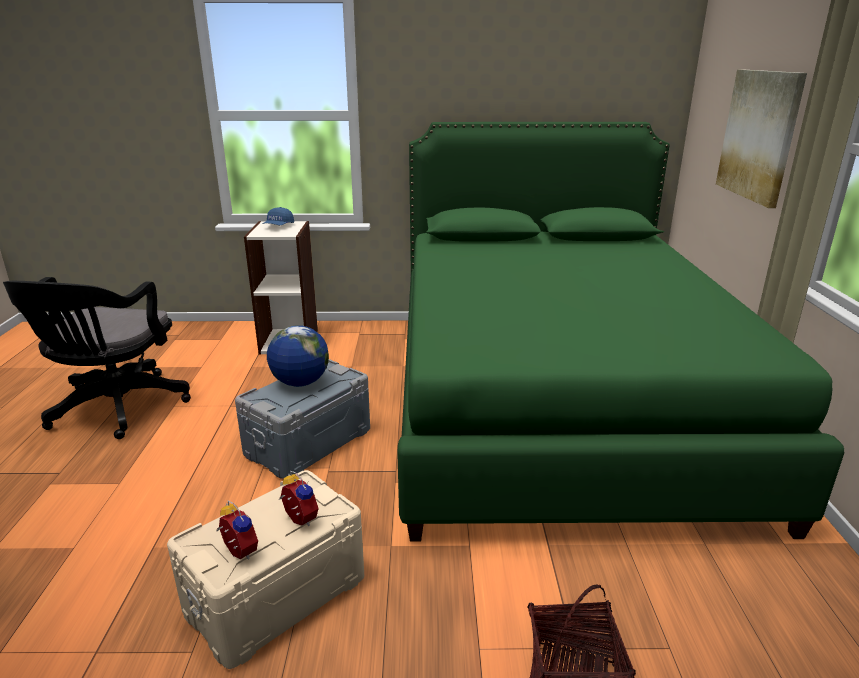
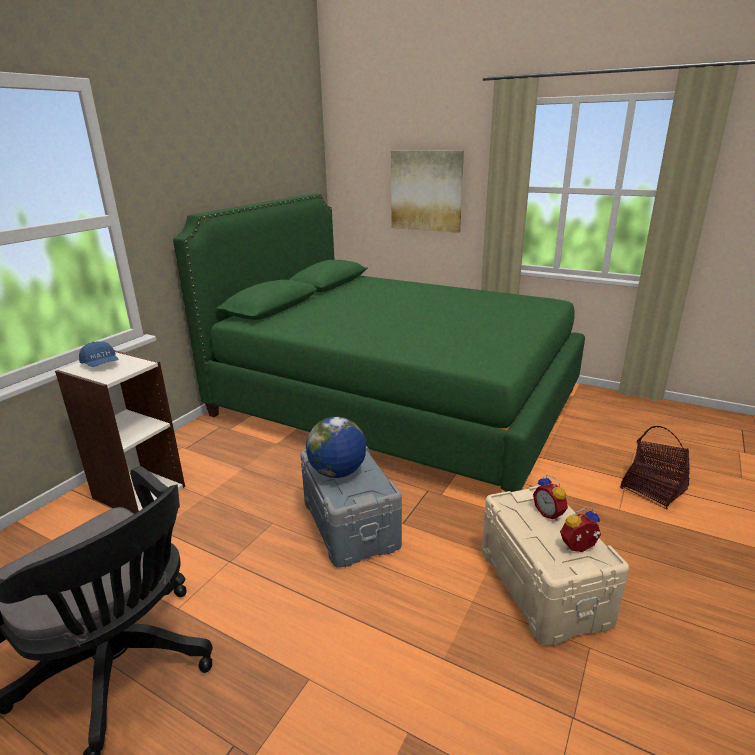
camera: 60 degrees left, 0 degrees up
(298, 520) = (550, 513): alarm clock -> alarm clock turned 105 degrees counterclockwise

